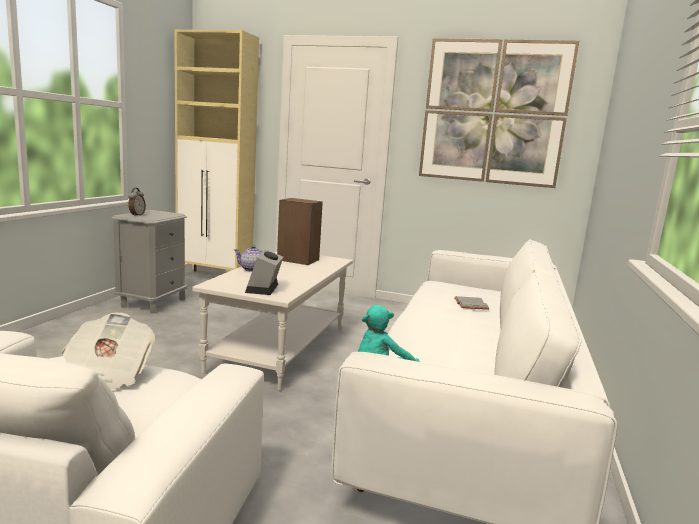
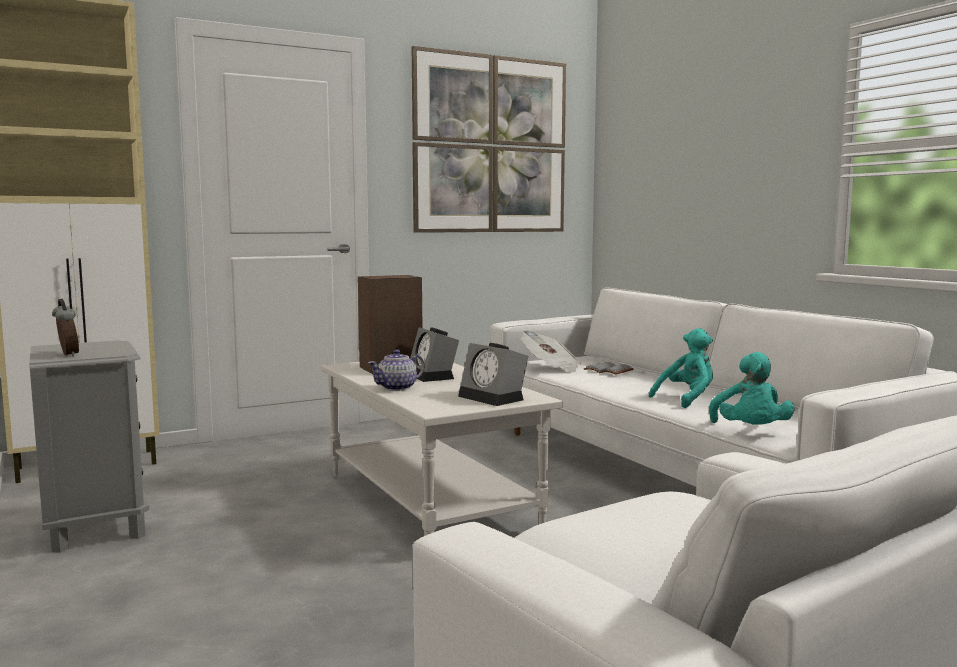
camera: 45 degrees left, 5 degrees down
(107, 375) = (654, 515): newspaper -> newspaper (551, 368)
(296, 269) = (433, 376): none -> alarm clock
(436, 339) = (687, 399): none -> turquoise plush toy

